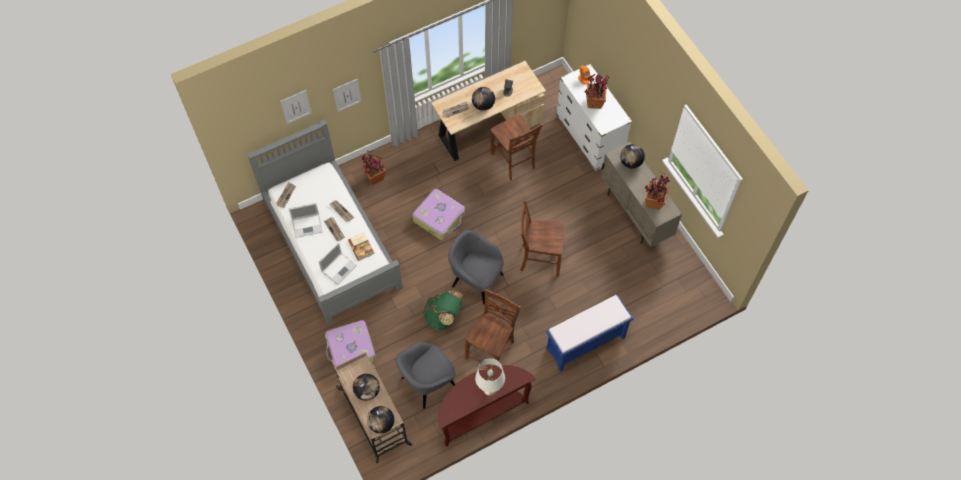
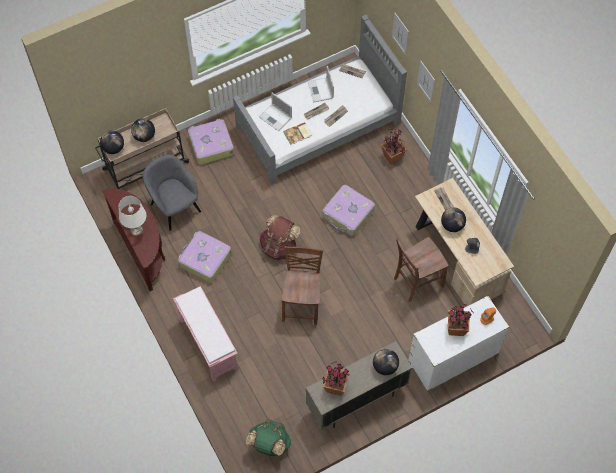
camera: 90 degrees right, 0 degrees up
(443, 316) = (241, 219): green backpack -> green backpack (269, 444)
(476, 280) = (279, 247): grey armchair -> brown backpack
(491, 350) = (204, 260): brown chair -> suitcase
(585, 344) = (208, 344): blue bench -> pink bench

